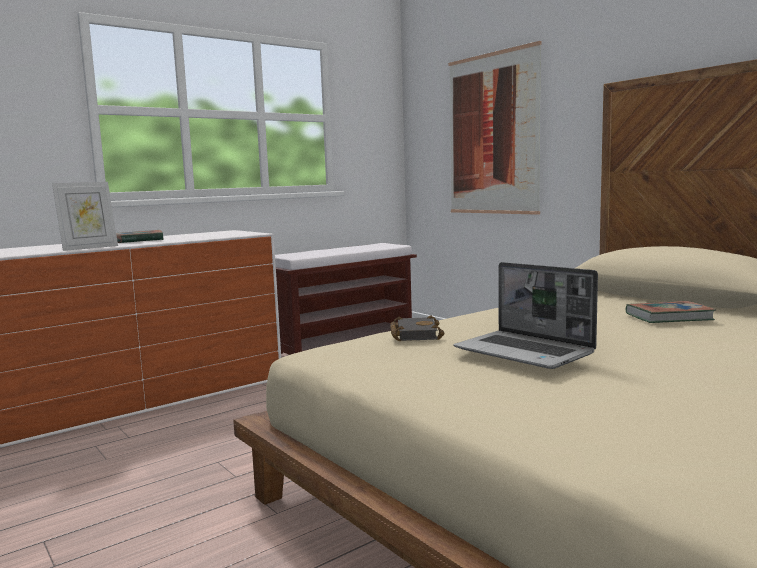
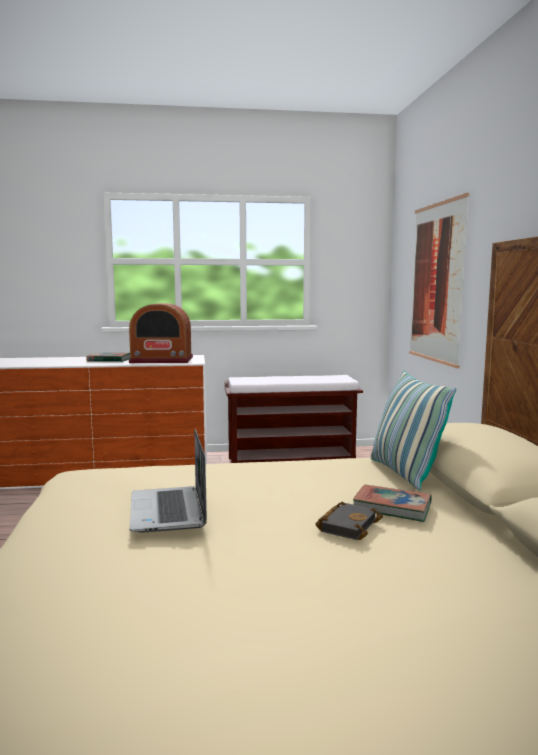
camera: 30 degrees right, 0 degrees up
(89, 248) = (65, 364): picture frame -> none
(206, 235) = (162, 360): none -> radio
(413, 334) = (150, 474): black book -> black book (347, 525)
(609, 299) = (404, 473): none -> pillow

